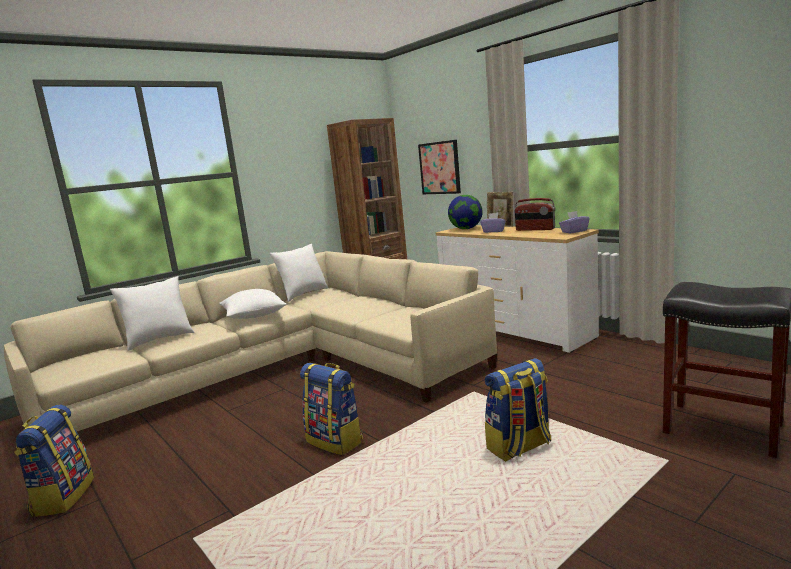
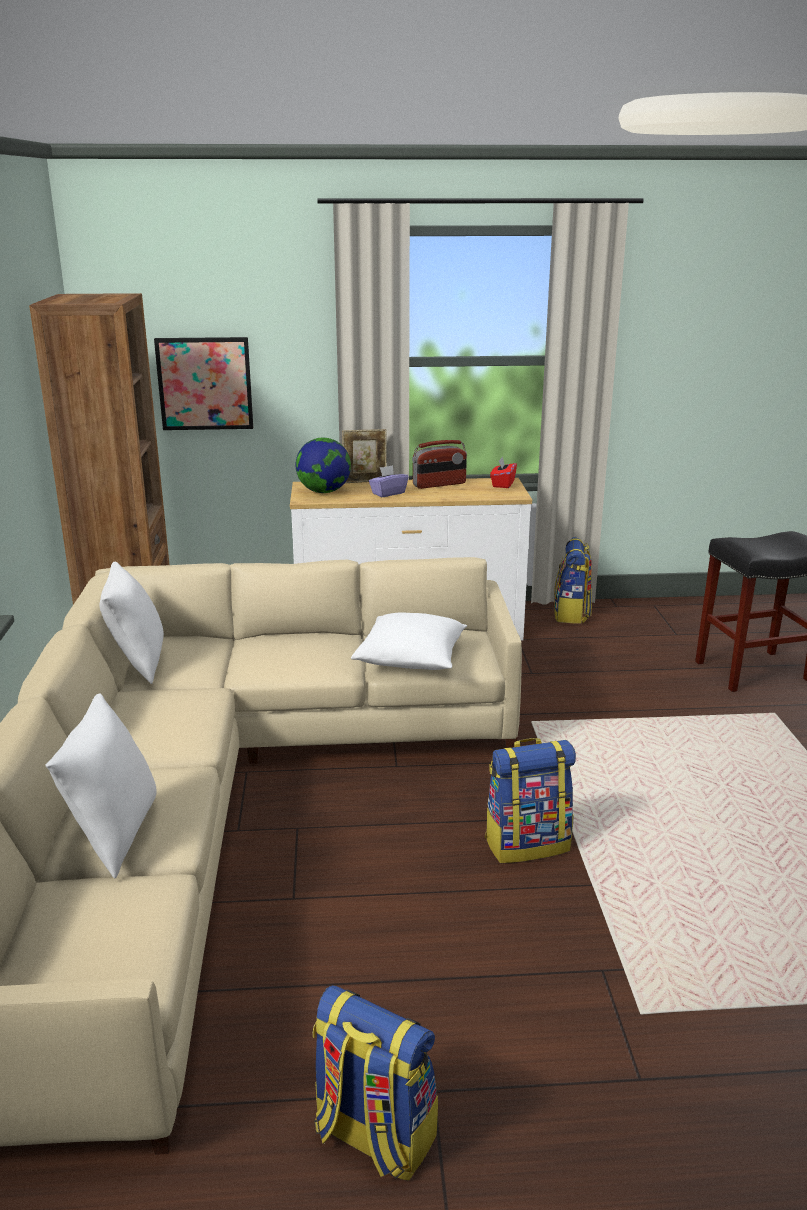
camera: 55 degrees left, 10 degrees up
(254, 316) = (170, 727): white pillow -> white pillow (411, 660)
(519, 447) = (679, 755): backpack -> backpack (571, 613)
(574, 231) = (502, 484): purple tissue box -> red tissue box

